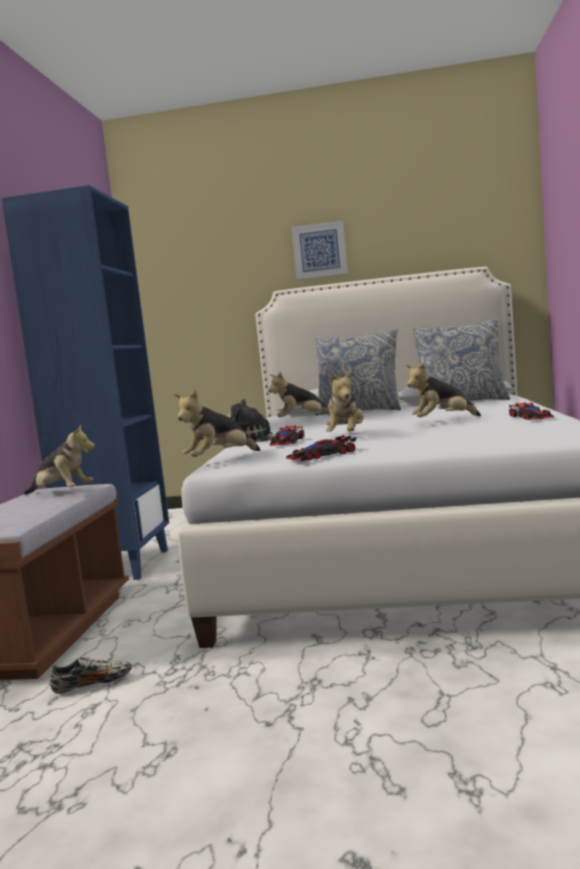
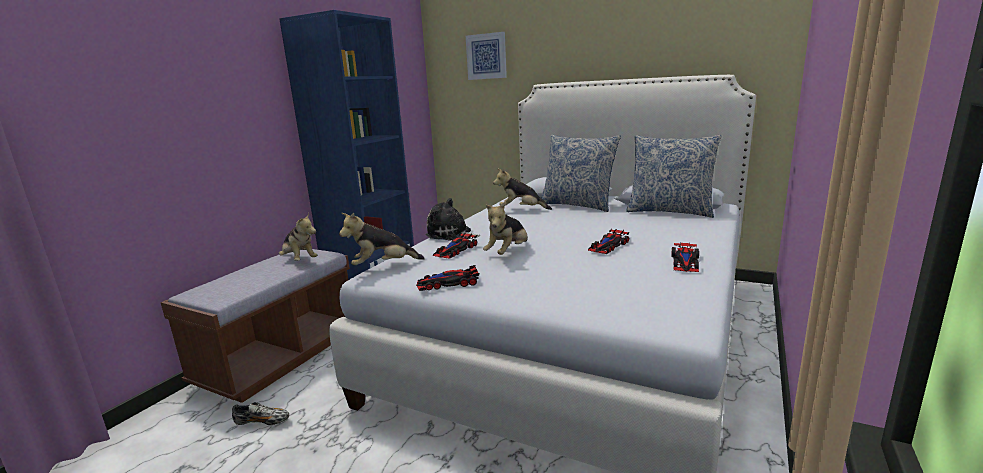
camera: 20 degrees right, 10 degrees up
(319, 250) = (579, 48): picture -> picture (486, 56)
(442, 421) = (608, 246): plush toy -> toy car

